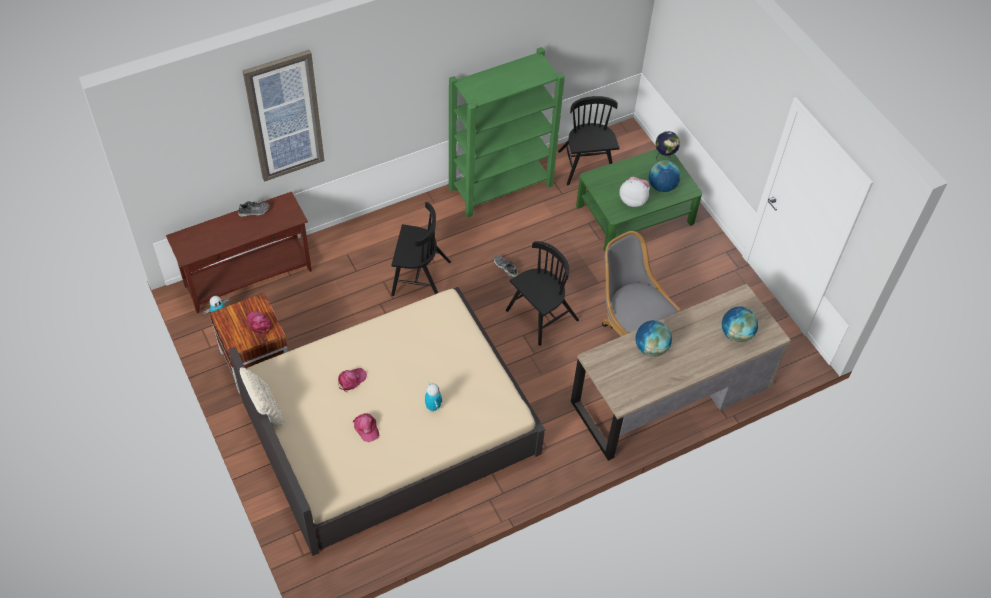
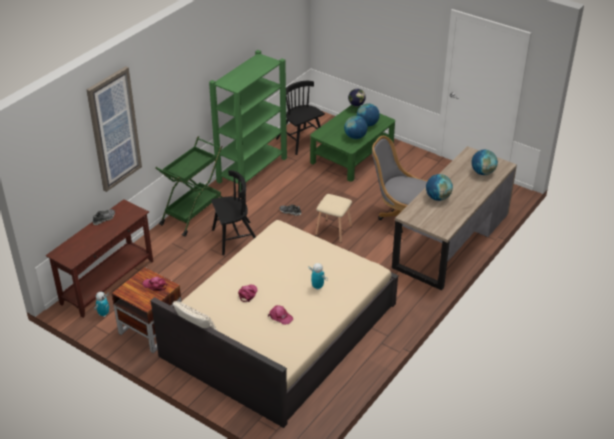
camera: 25 degrees left, 15 degrees down
(395, 223) = (193, 214): none -> green cart
(539, 317) = (334, 230): black chair -> beige stool
(633, 200) = (355, 137): plush toy -> globe

